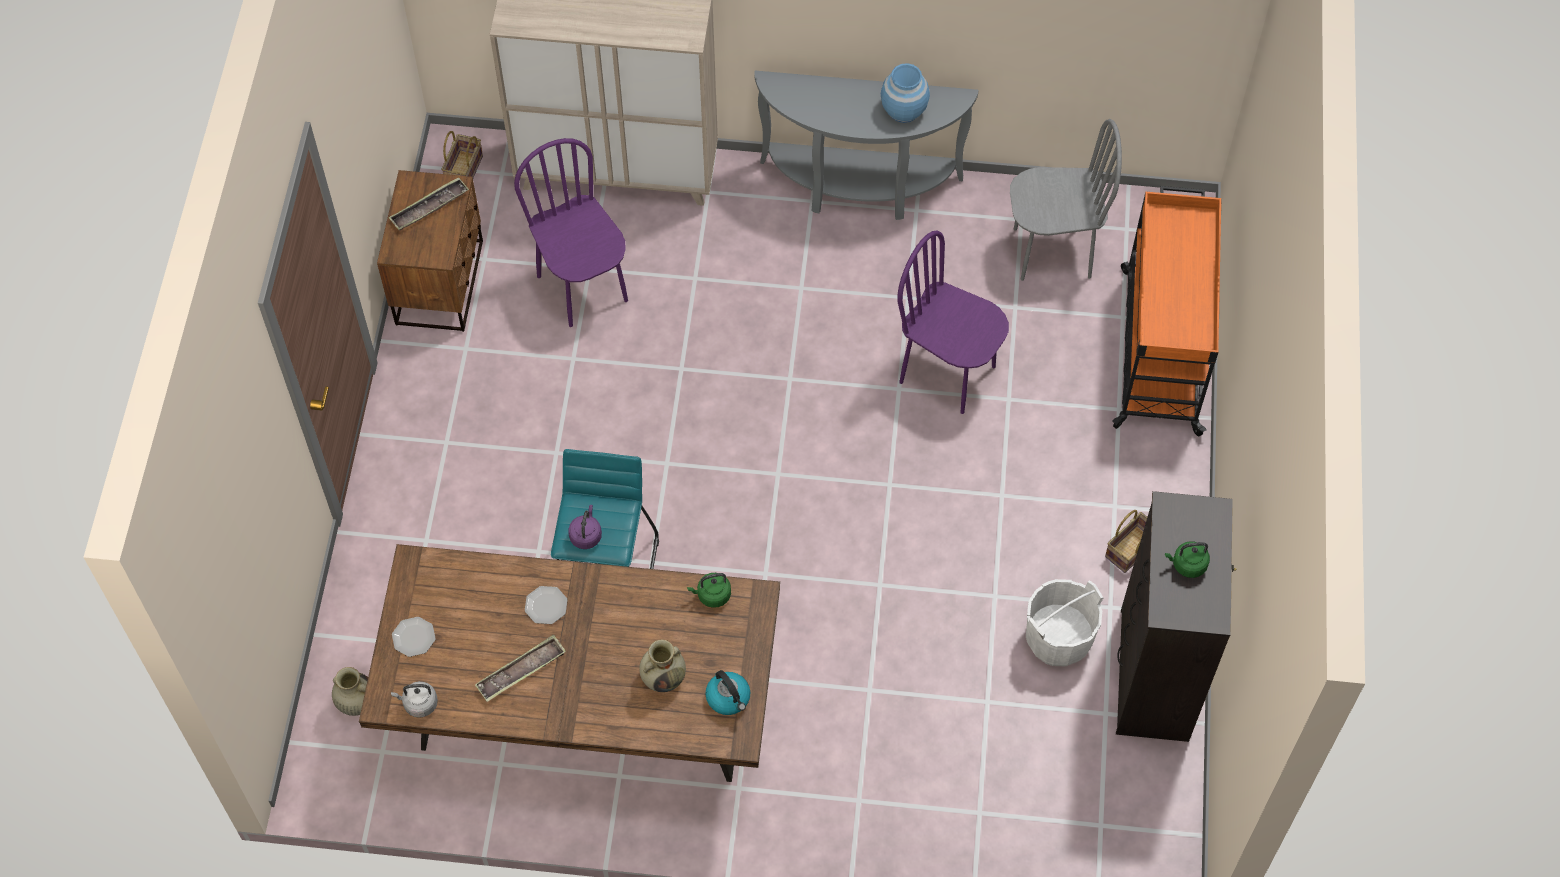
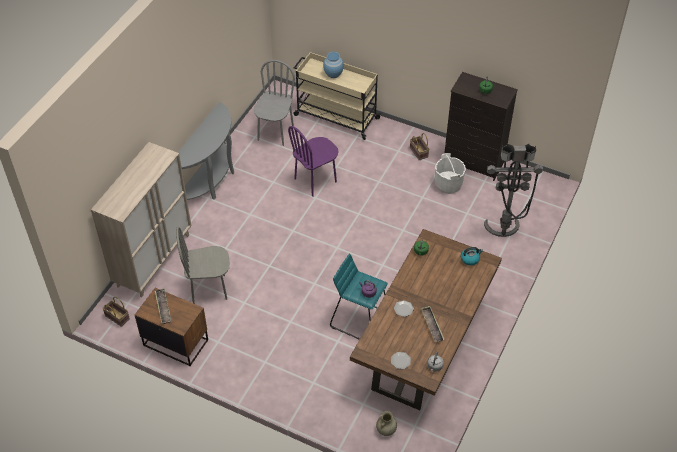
camera: 70 degrees left, 10 degrees down
(583, 288) = (209, 289): purple chair -> grey chair
(664, 677) = (453, 277): beige vase -> none
(904, 110) = (216, 126): blue vase -> blue vase (333, 73)
(960, 793) = (503, 233): none -> grey floor lamp
(1159, 348) = (335, 116): orange cart -> beige cart

